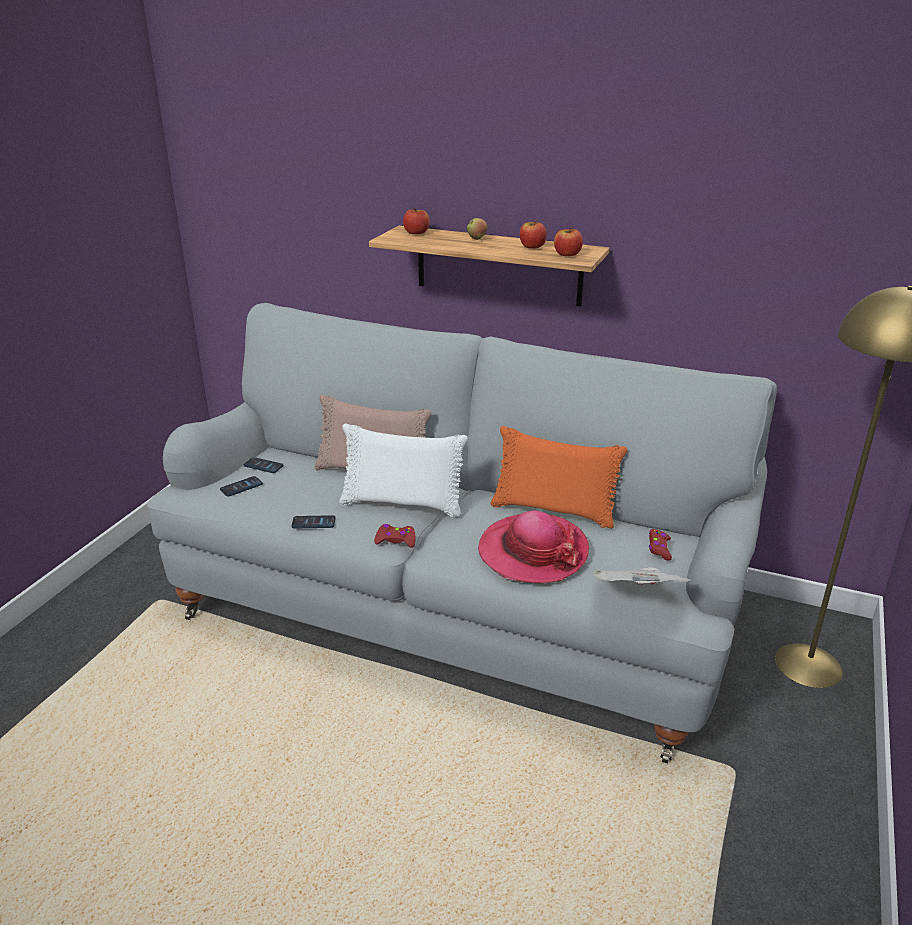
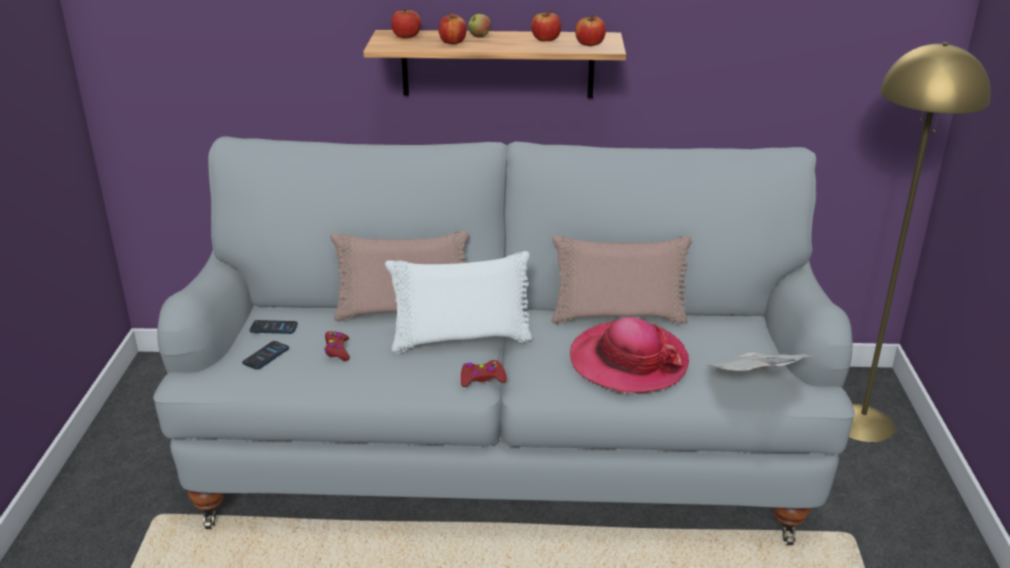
camera: 20 degrees left, 0 degrees up
(313, 523) = (378, 378): phone -> none
(449, 241) = (452, 42): none -> apple
(553, 510) = (618, 316): orange pillow -> beige pillow
(659, 548) = (742, 333): red game controller -> red game controller (337, 350)

